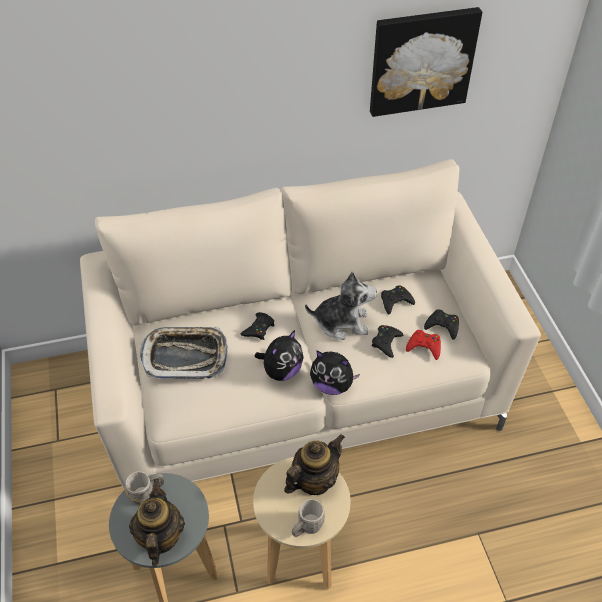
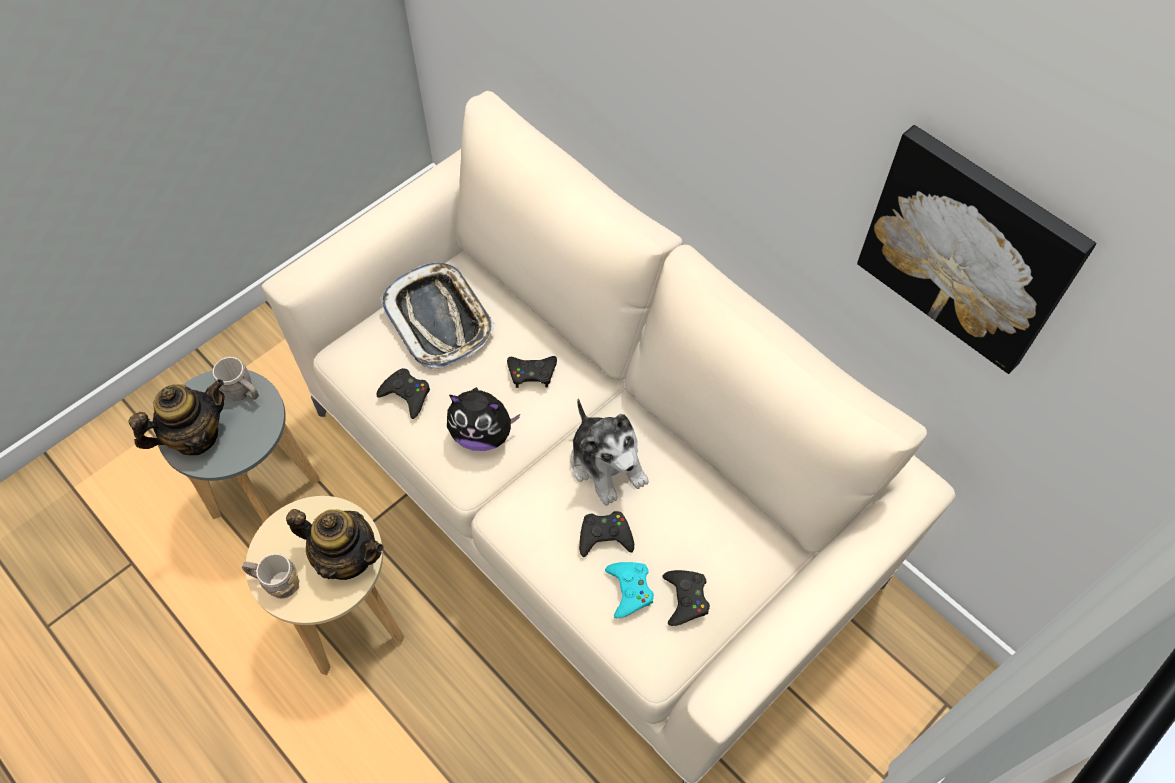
camera: 60 degrees right, 10 degrees up
(332, 385) = (501, 505): plush toy -> none
(395, 301) = (689, 514): black game controller -> black game controller (406, 395)
(424, 346) = (629, 590): red game controller -> turquoise game controller

